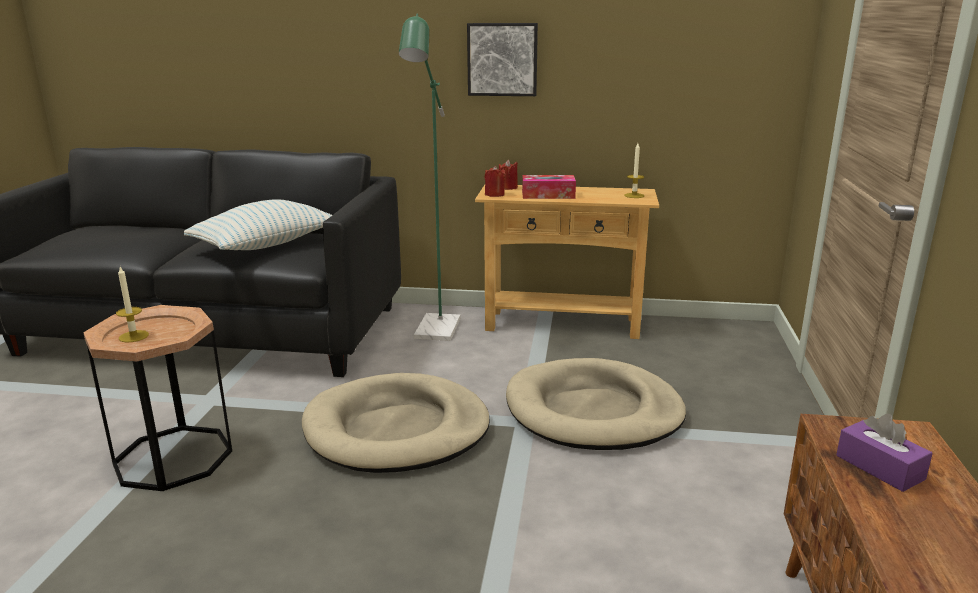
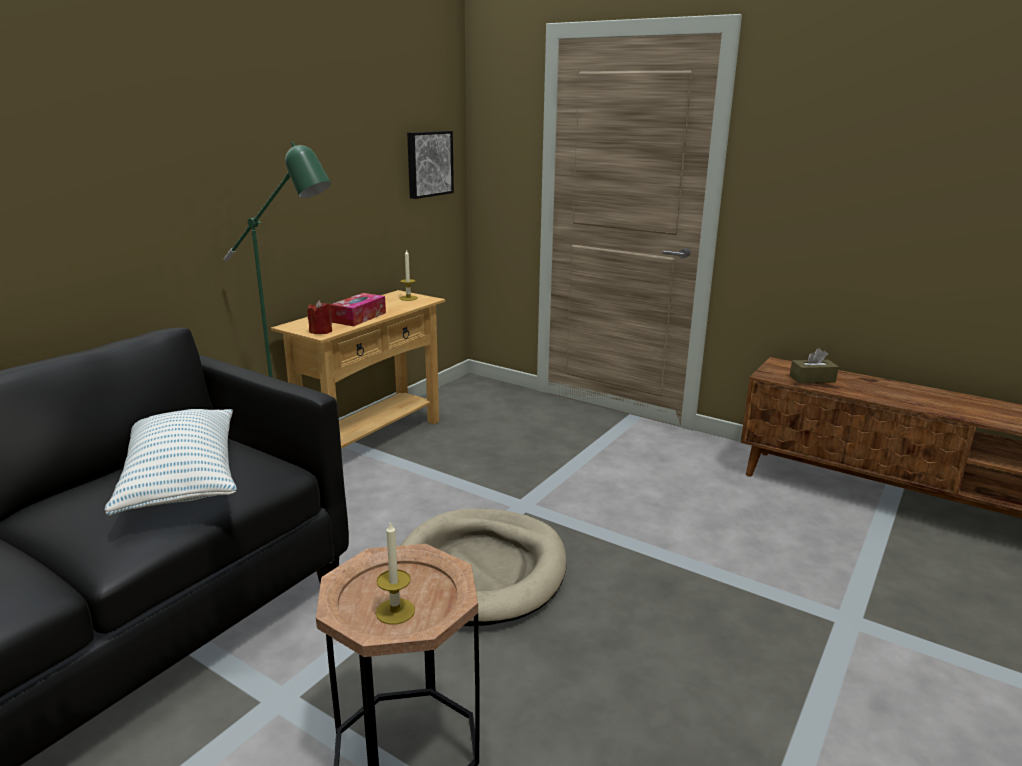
camera: 65 degrees left, 0 degrees up
(502, 59) = (268, 186): picture -> picture (428, 164)
(508, 188) = (306, 323): red candle -> none
(593, 411) = (532, 473): beige dog bed -> none
(879, 467) = (812, 379): purple tissue box -> brown tissue box

